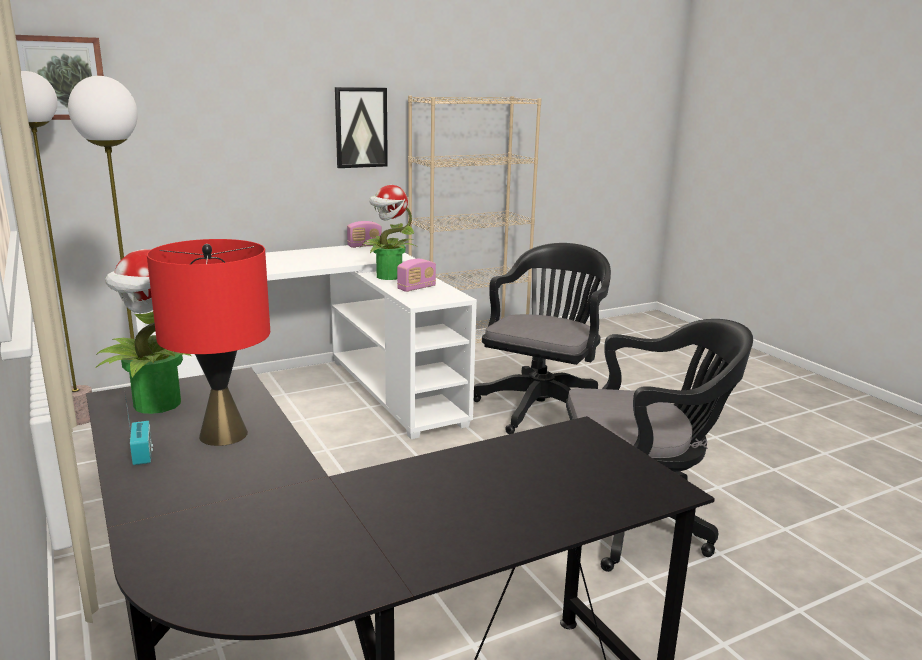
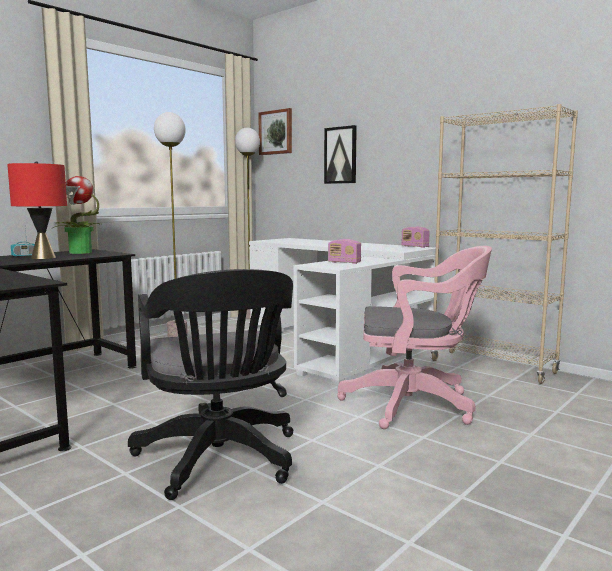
camera: 70 degrees right, 10 degrees down
(361, 127) = (428, 151): picture -> picture (340, 155)
(388, 276) = (363, 258): potted plant -> none
(542, 406) = (415, 405): black office chair -> pink office chair

